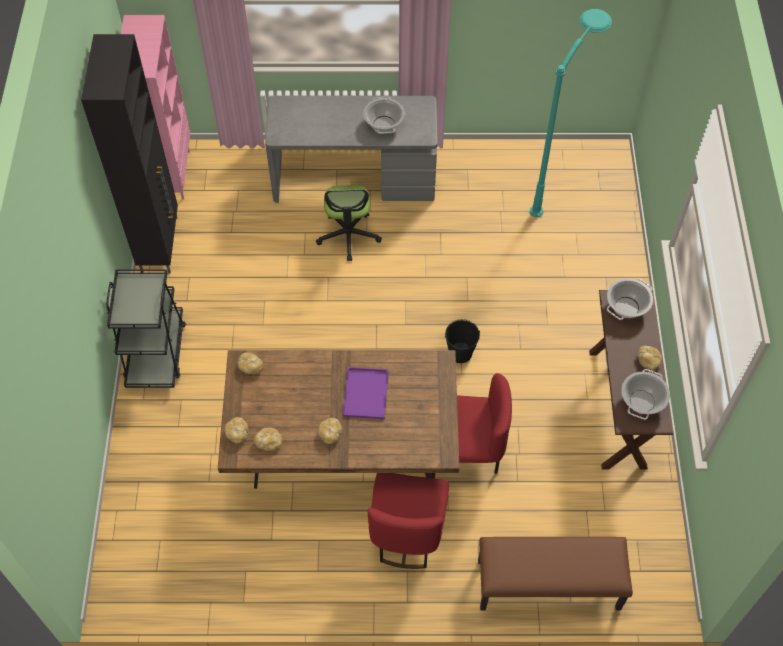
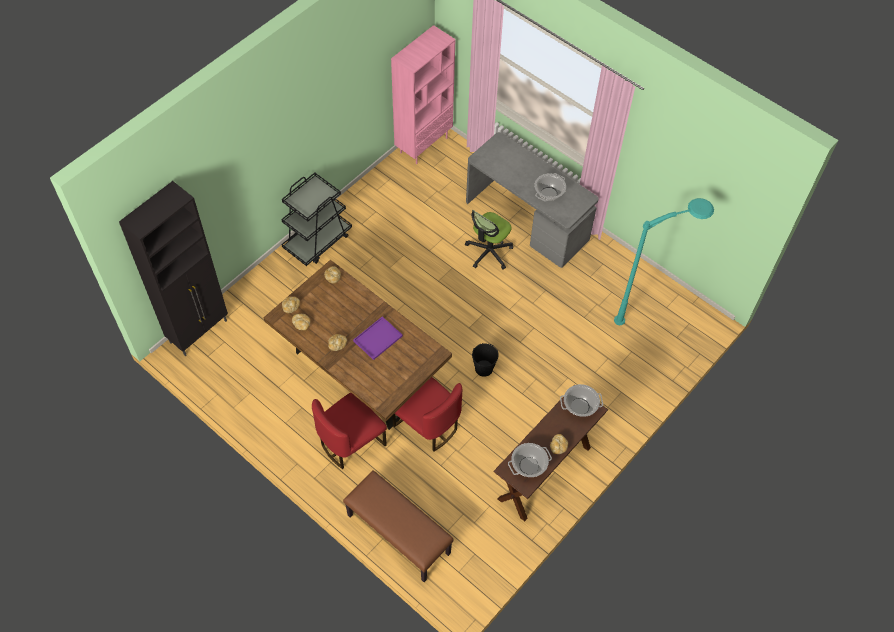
camera: 40 degrees right, 0 degrees up
(160, 244) = (378, 181): black cabinet -> black cabinet (199, 331)

